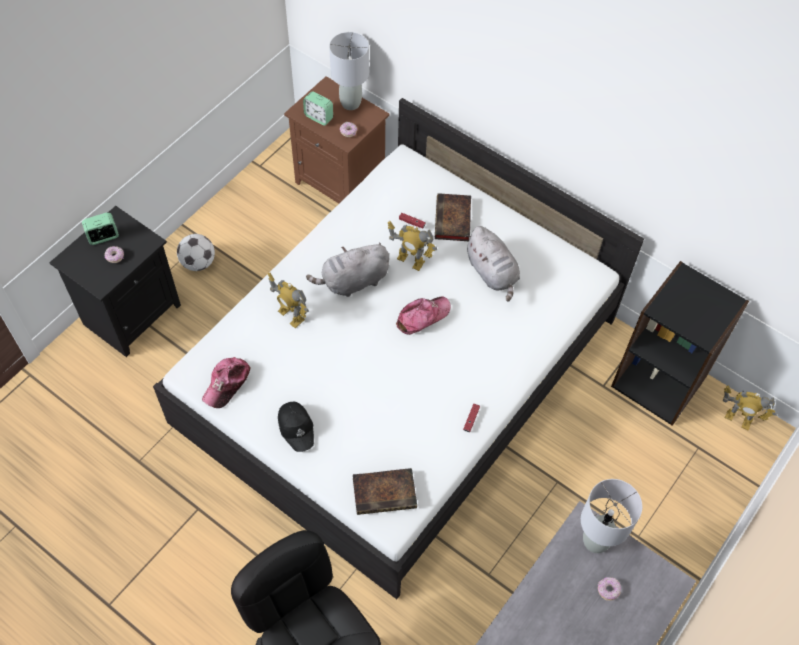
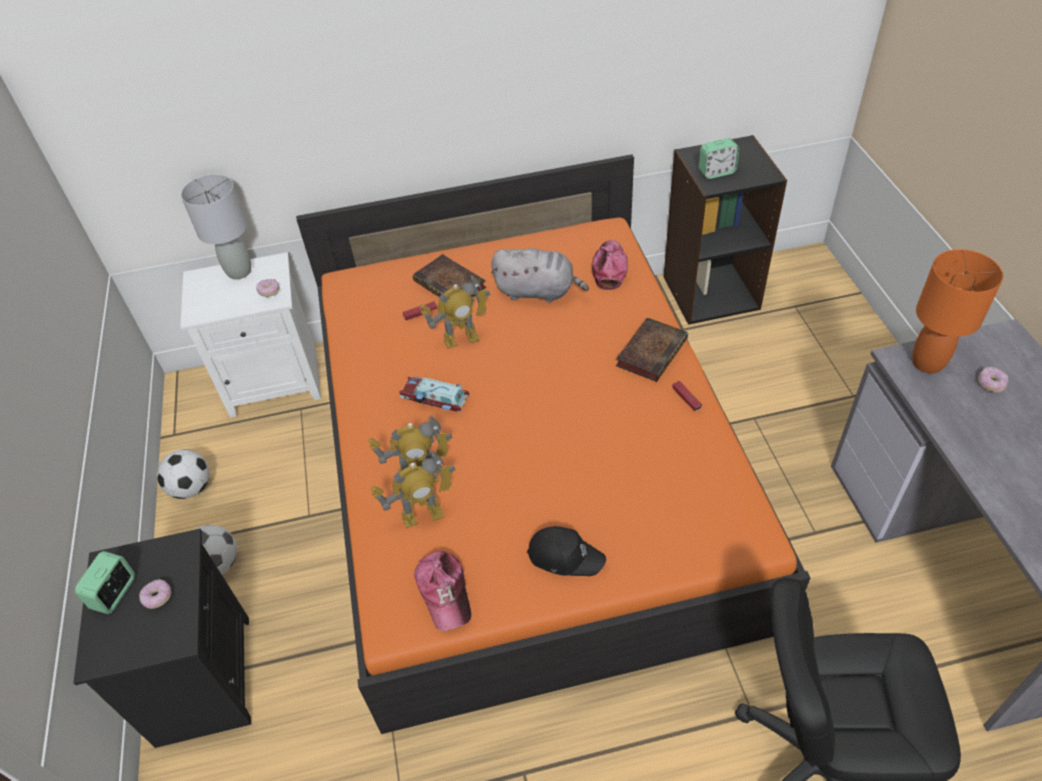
camera: 45 degrees left, 10 degrees down
(233, 207) = (191, 488): none -> football
(319, 117) = (222, 303): alarm clock -> alarm clock (716, 172)
(342, 182) = (275, 381): brown nightstand -> white nightstand
(353, 281) = (435, 399): grey plush toy -> toy car
(386, 492) = (716, 520): book -> book (652, 351)
(397, 370) = (527, 466): white bed -> orange bed
(422, 317) = (534, 367): cap -> cap (609, 268)
(596, 542) = (928, 363): grey table lamp -> orange table lamp
(738, 419) = (788, 268): toy robot -> toy robot (422, 515)

